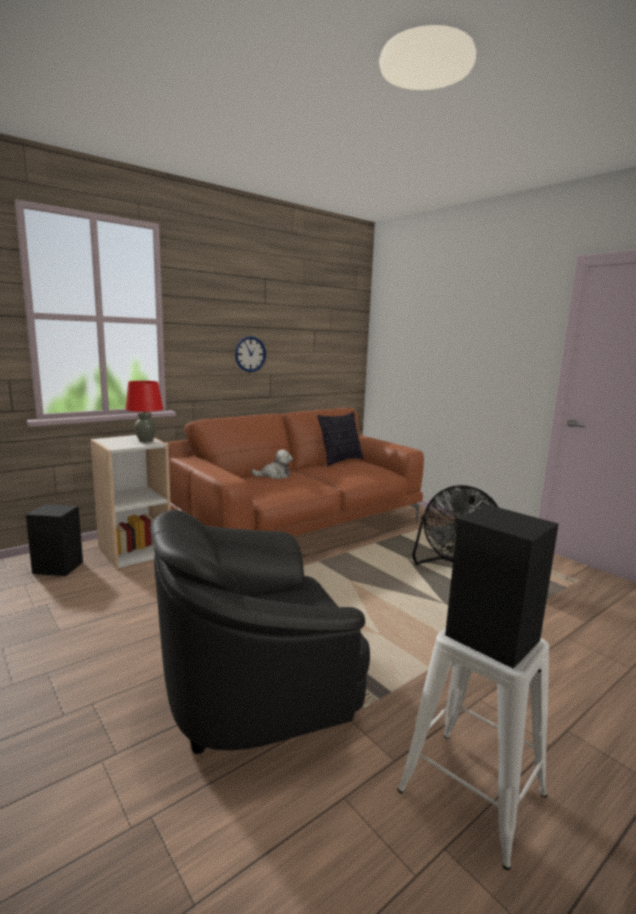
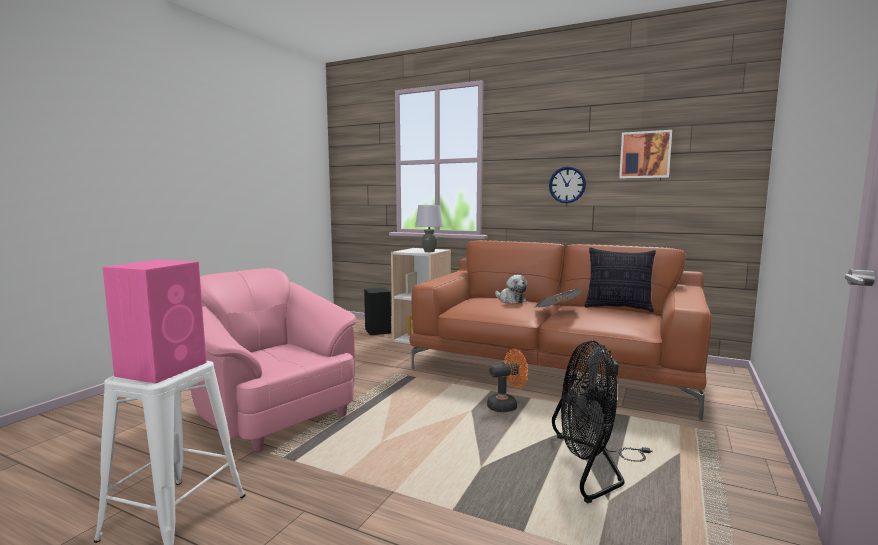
camera: 65 degrees right, 5 degrees down
(145, 441) = (429, 251): red table lamp -> grey table lamp
(257, 693) = (273, 413): black armchair -> pink armchair
(305, 330) = (645, 155): none -> picture
(324, 475) = (557, 311): none -> newspaper
(351, 565) = (506, 405): none -> orange fan
(490, 637) = (163, 368): black speaker -> pink speaker

